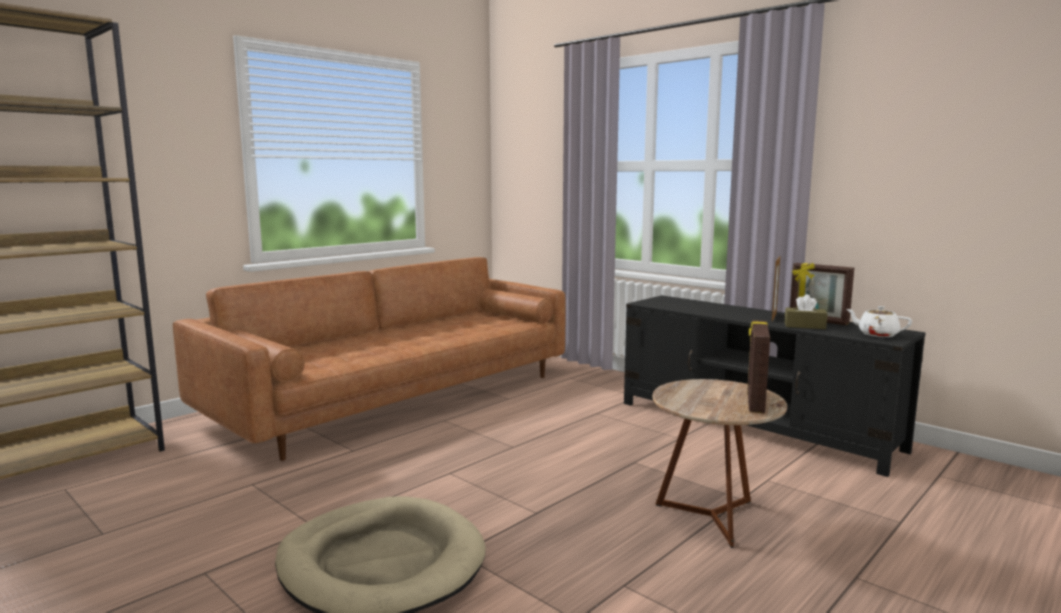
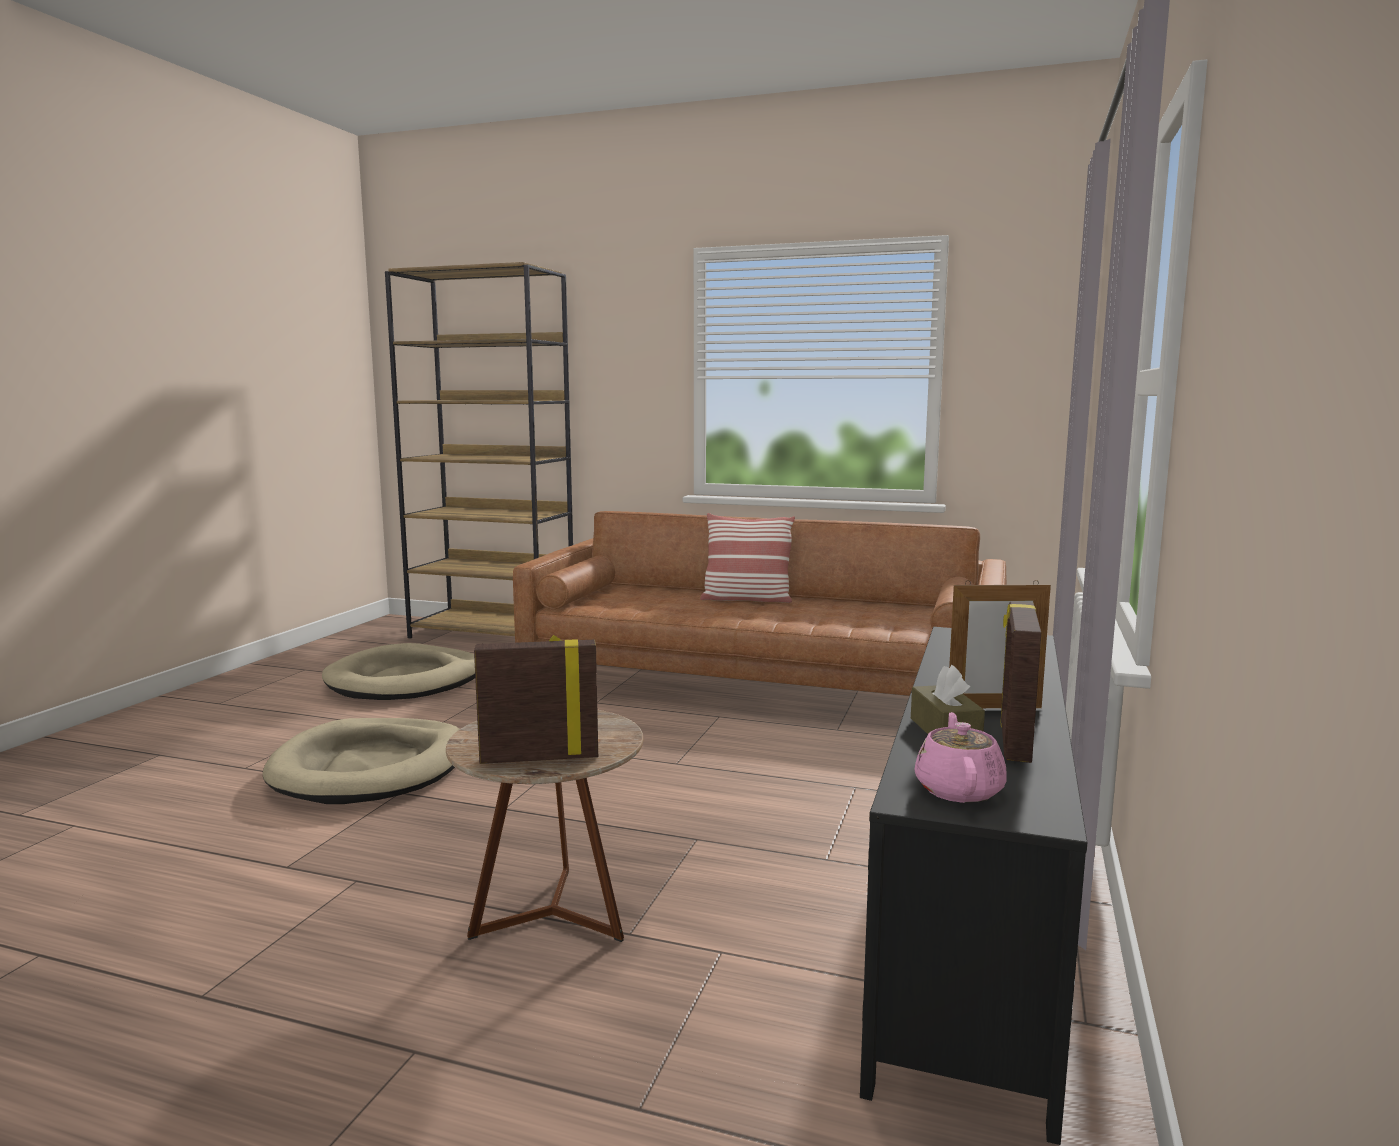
camera: 65 degrees right, 0 degrees up
(126, 525) = (406, 680): none -> beige dog bed
(377, 336) = (746, 599): none -> pillow
(877, 334) = (958, 789): white teapot -> pink teapot

